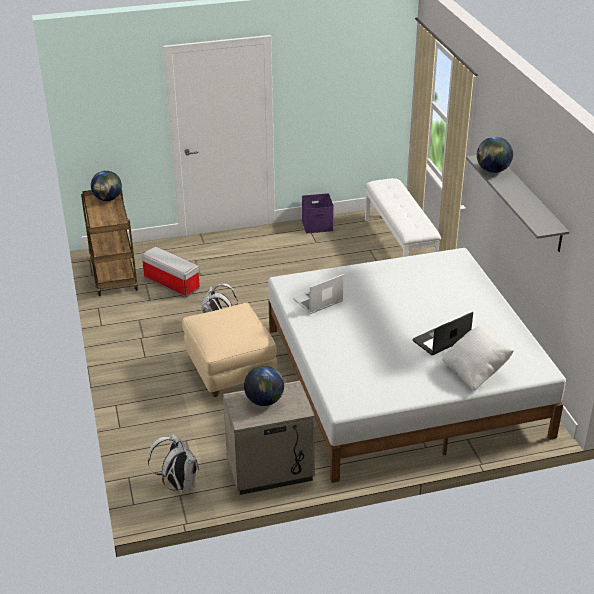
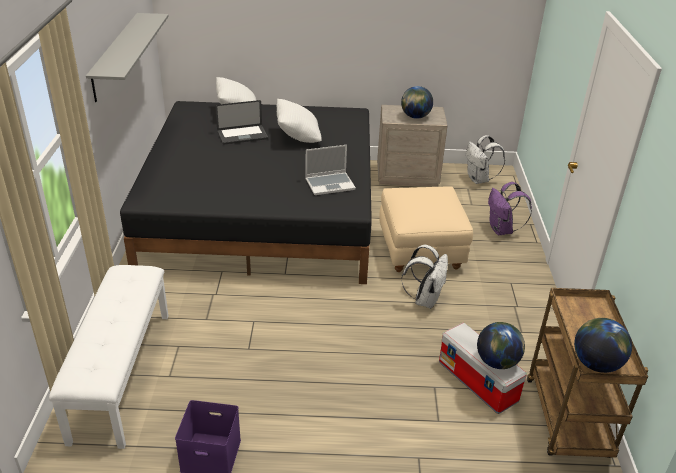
camera: 165 degrees left, 0 degrees up
(151, 412) = (502, 230): none -> purple backpack
(383, 350) = (298, 137): none -> white pillow
(402, 380) = (263, 211): white bed -> black bed
(492, 170) = (120, 59): globe -> globe (497, 362)

